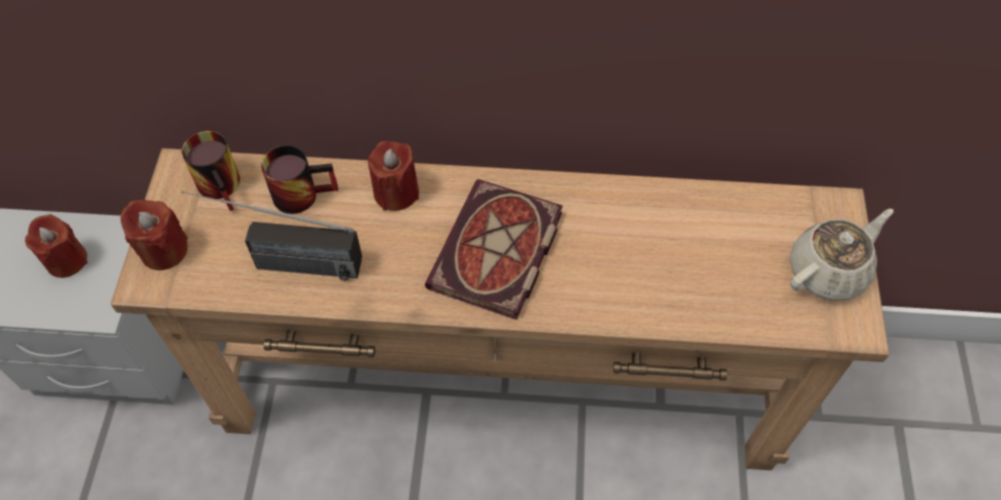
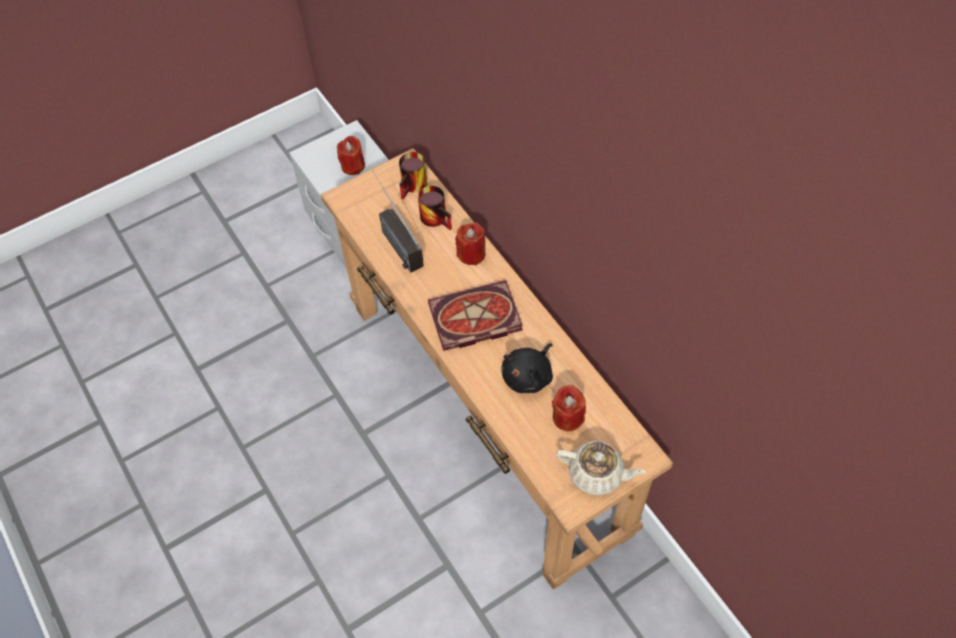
camera: 55 degrees right, 0 degrees up
(164, 250) = (361, 191): red candle -> red candle (567, 417)
(634, 250) = (529, 376): none -> black plush toy

